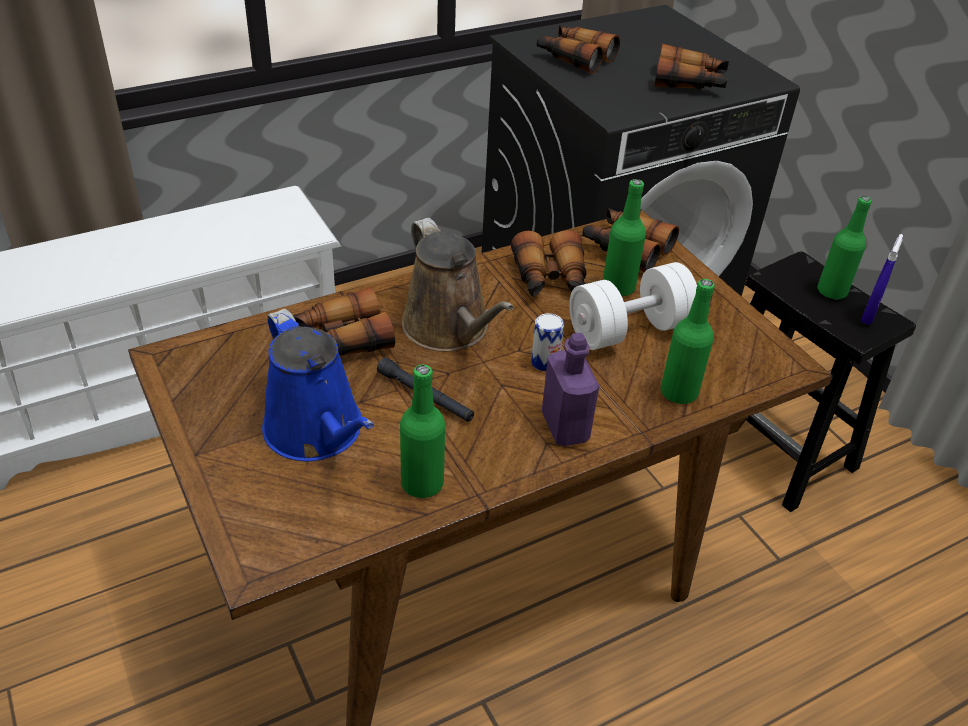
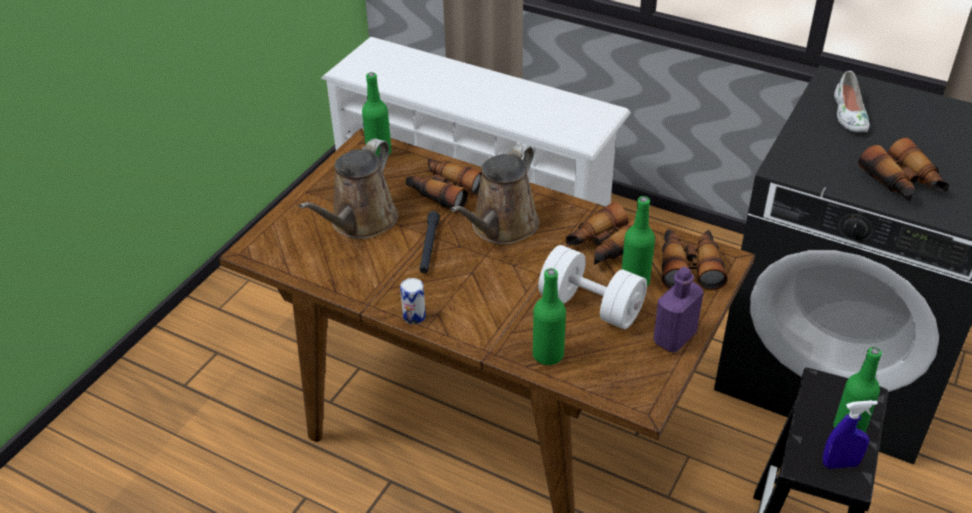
camera: 60 degrees right, 0 degrees up
(317, 432) = (360, 222): blue watering can -> brown watering can
(422, 484) = (356, 279): green bottle -> green bottle (379, 152)
(544, 362) = (513, 281): can -> can (414, 316)
(565, 427) = (459, 315): purple bottle -> purple bottle (674, 338)
(574, 57) = (849, 114): binoculars -> white shoe

